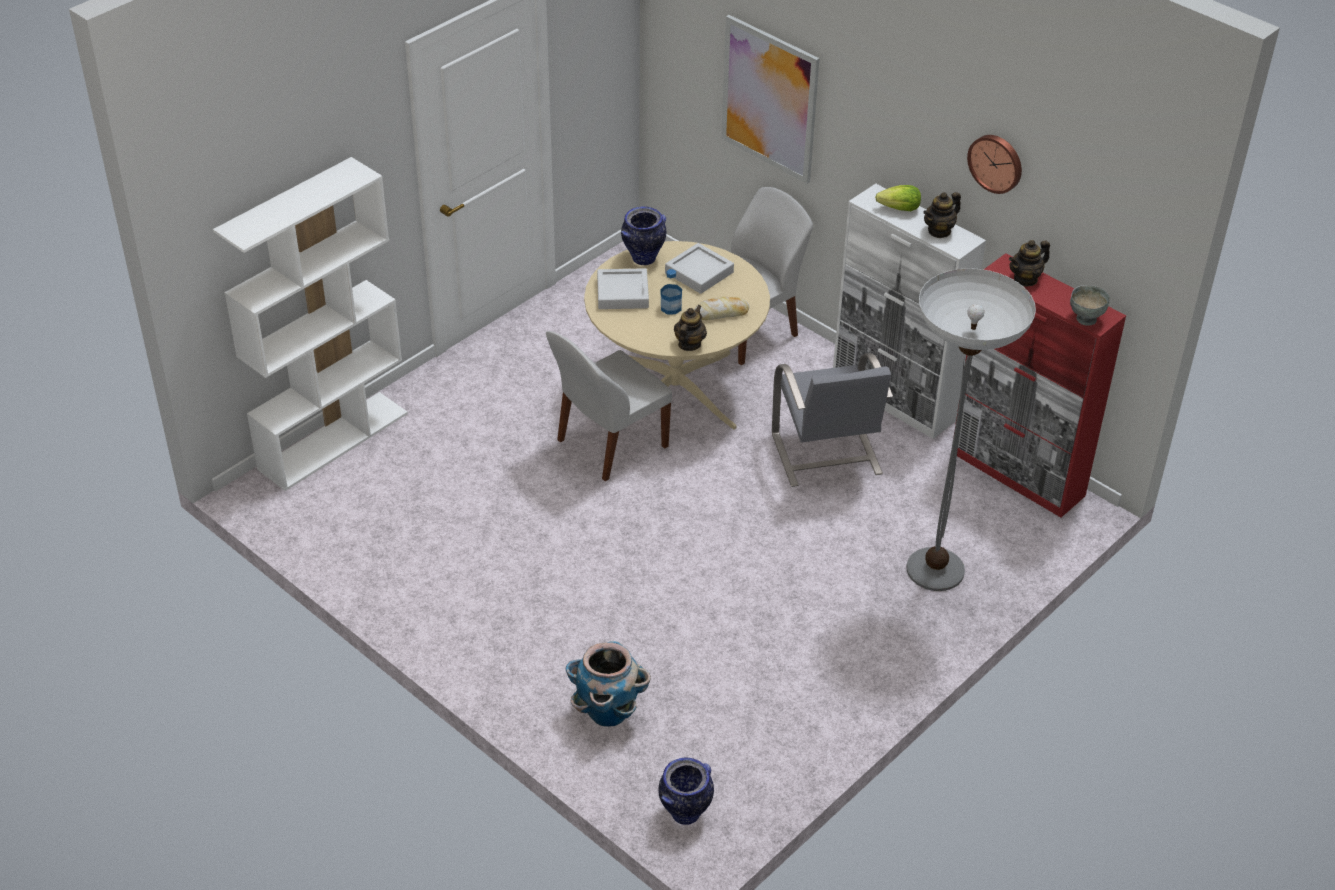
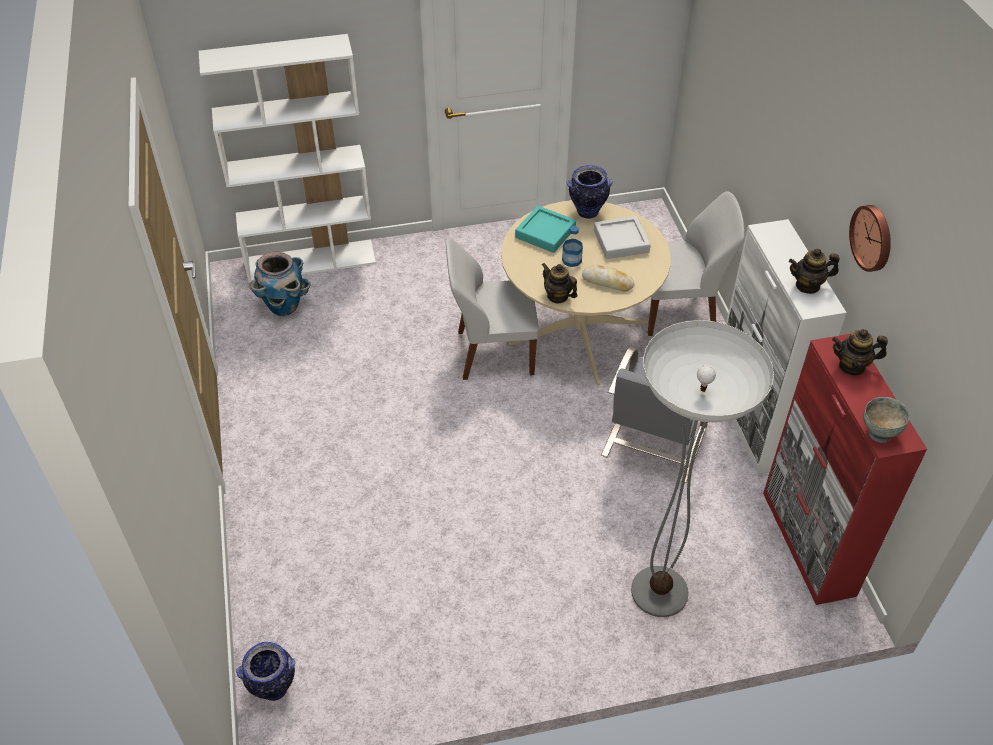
camera: 35 degrees right, 5 degrees up
(608, 712) = (298, 567): planter -> planter (283, 306)
(622, 293) = (545, 233): grey tray -> turquoise tray
(689, 344) = (558, 296): teapot -> teapot turned 105 degrees counterclockwise
(769, 99) = (744, 110): picture -> none
(899, 209) = (788, 251): lettuce -> none

